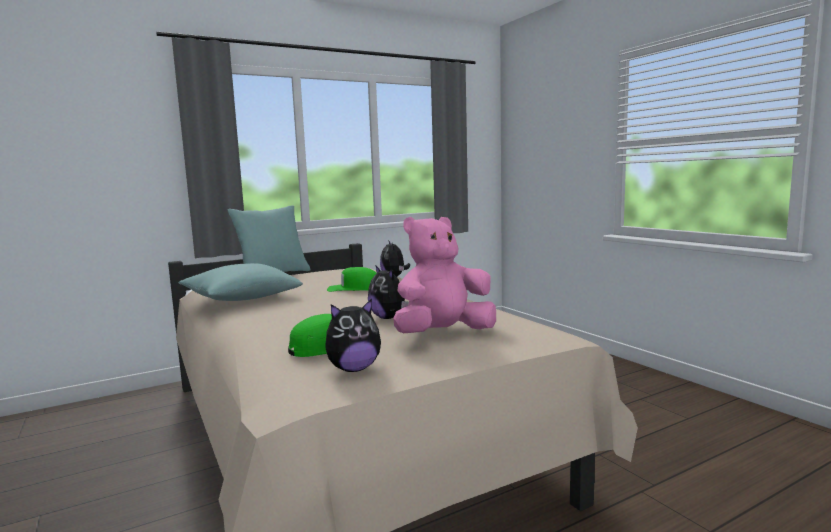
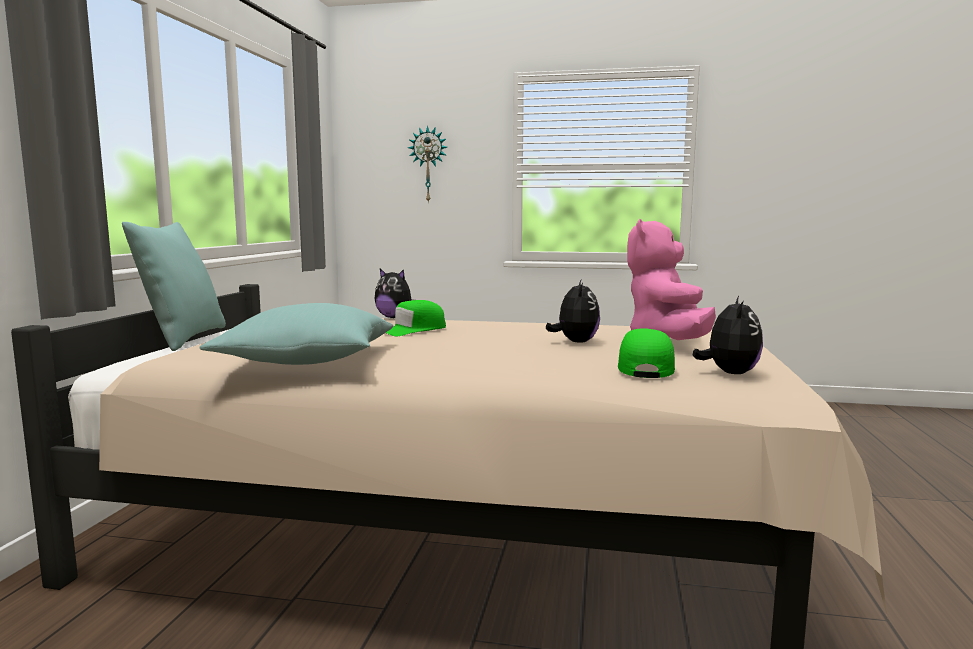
camera: 50 degrees left, 0 degrees up
(389, 318) = (575, 342): plush toy -> plush toy turned 90 degrees counterclockwise
(555, 146) = (428, 164): none -> wall clock

